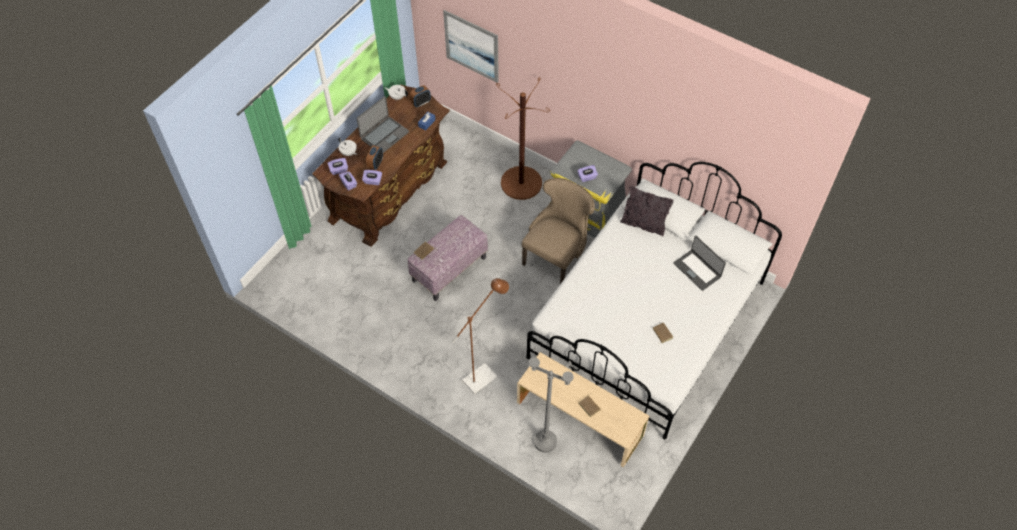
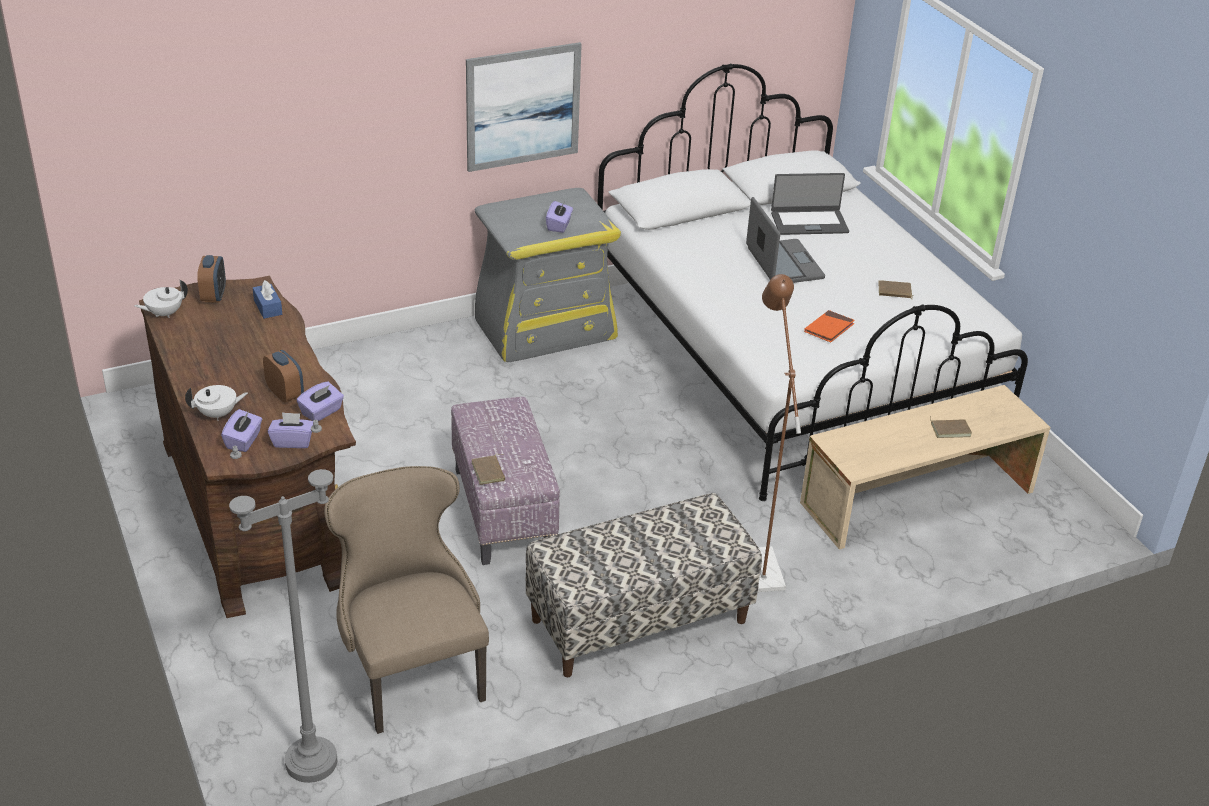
camera: 60 degrees left, 20 degrees down
(384, 135) = (232, 360): laptop -> laptop (783, 264)
(417, 350) = (639, 621): none -> bench
(471, 46) = (224, 150): picture -> picture (523, 107)
(521, 183) = (414, 364): brown clothes rack -> none
(545, 442) = (935, 551): grey floor lamp -> grey floor lamp (311, 762)
(556, 256) = (595, 391): beige chair -> beige chair (410, 671)
(604, 320) = (829, 328): none -> orange book
(643, 224) = (686, 229): black pillow -> none

